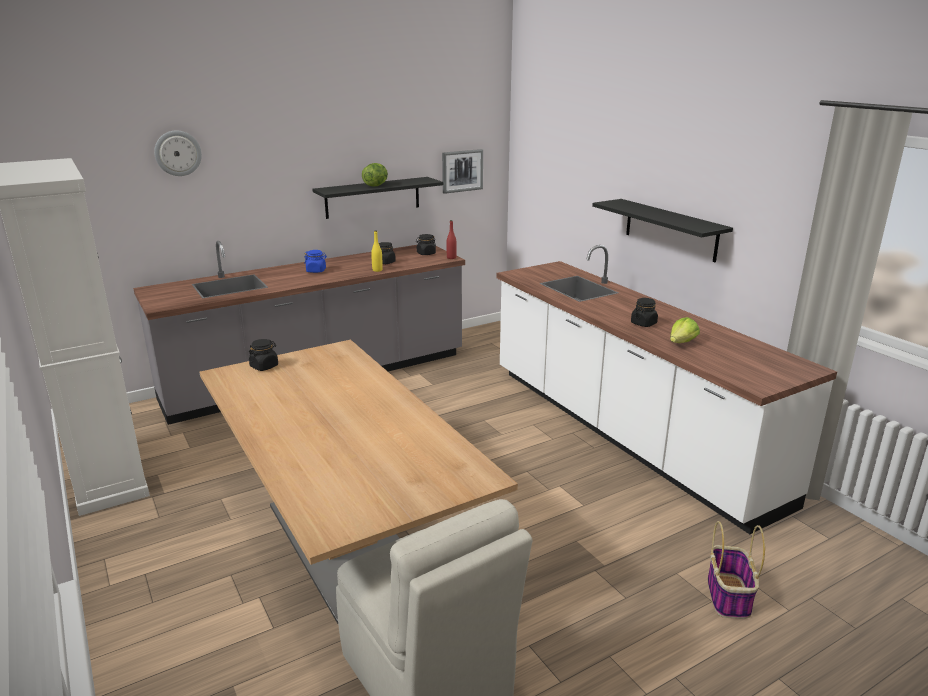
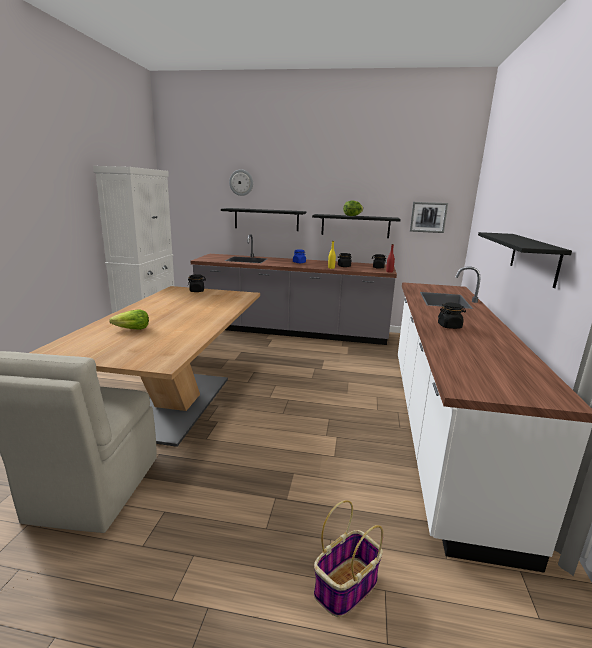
camera: 40 degrees right, 5 degrees down
(233, 209) = (266, 219): none -> black shelf
(682, 343) = (455, 344): lettuce -> lettuce (132, 329)

